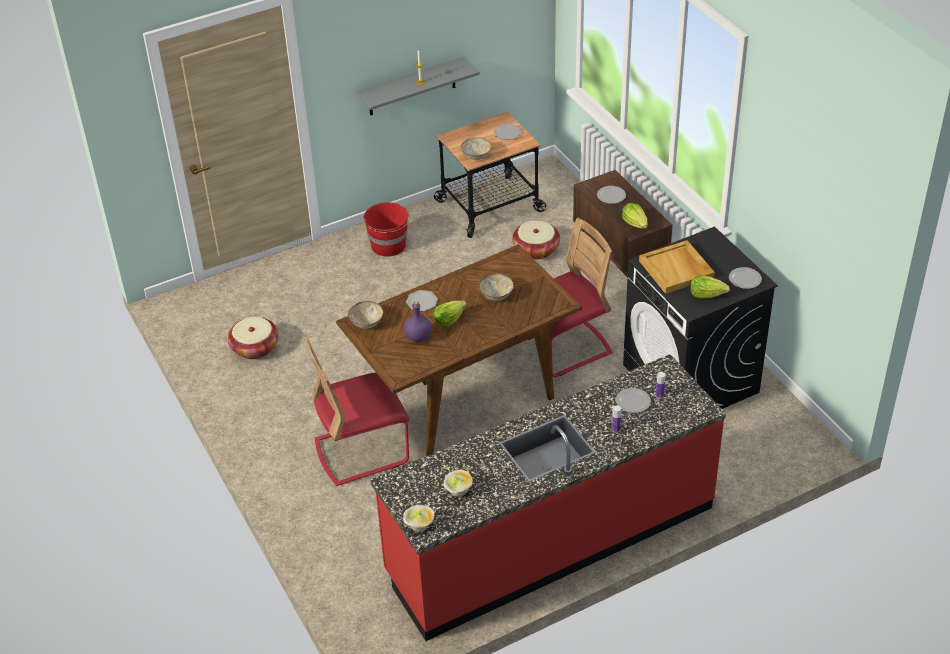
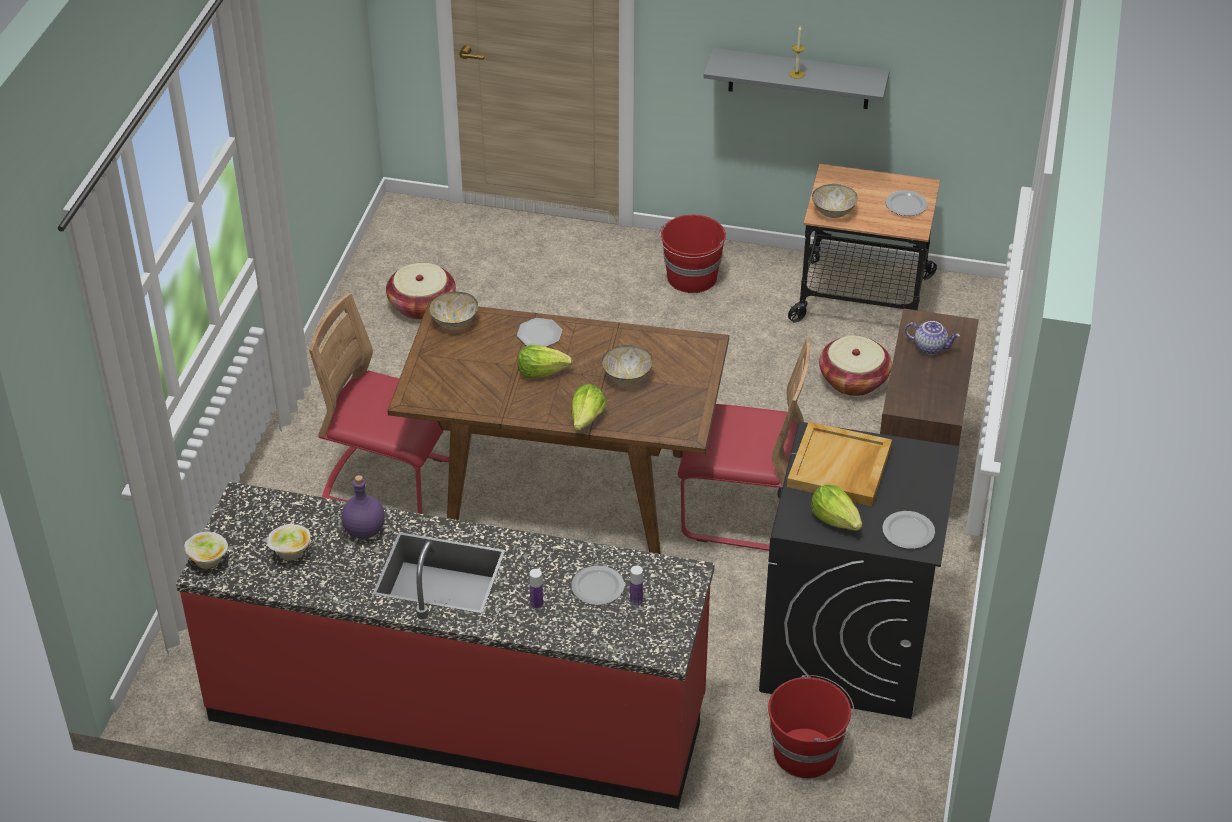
camera: 40 degrees right, 0 degrees up
(419, 337) = (486, 371): purple bottle -> purple bottle (365, 531)
(610, 196) = (930, 347): plate -> teapot
(635, 223) = (916, 397): lettuce -> lettuce (587, 419)
(734, 440) = (806, 752): none -> red bucket

